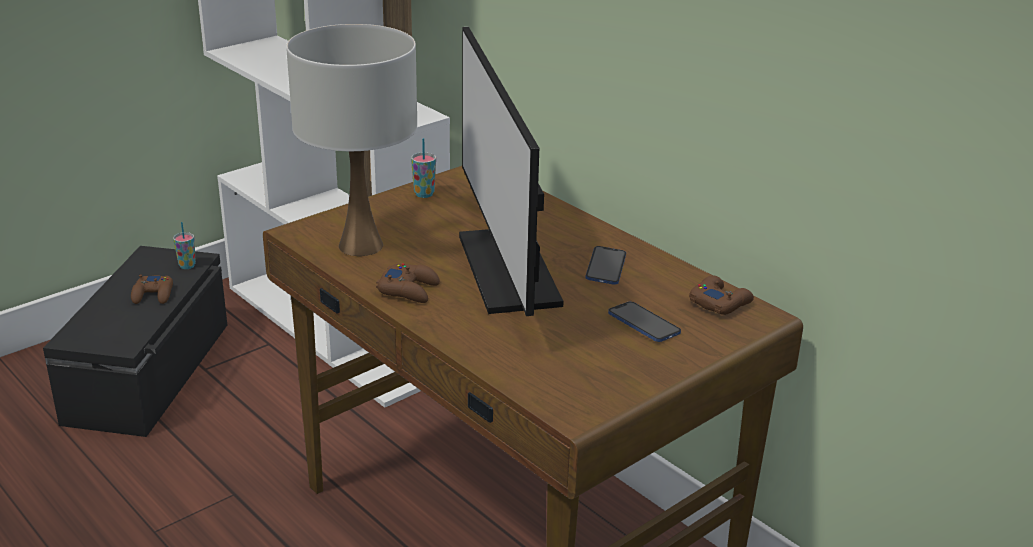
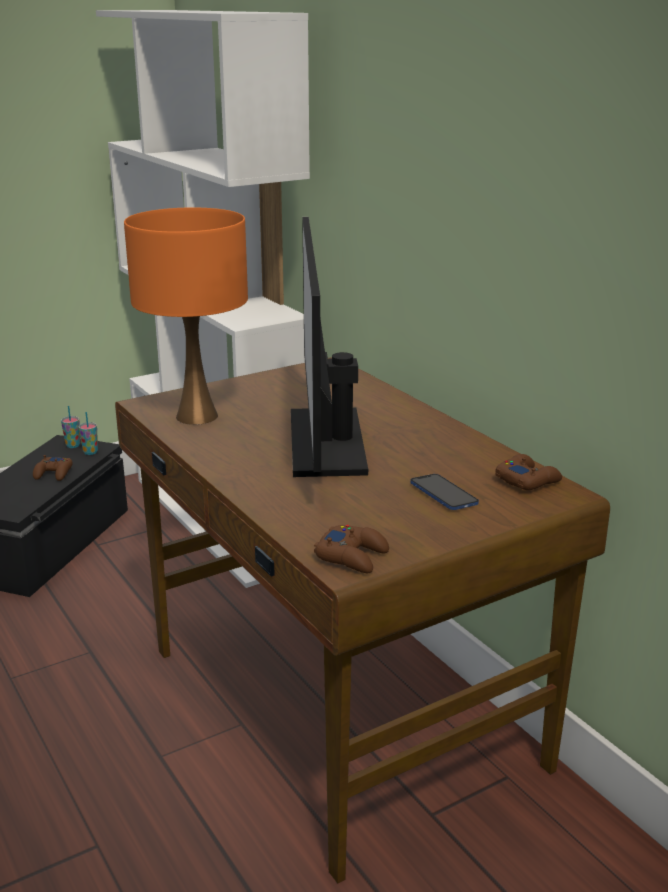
camera: 10 degrees right, 5 degrees down
(361, 245) = (197, 416): white table lamp -> orange table lamp
(409, 289) = (226, 453): brown game controller -> brown game controller (352, 556)
(424, 194) = (272, 380): cup -> cup (73, 445)
(606, 267) = (422, 445): phone -> none

